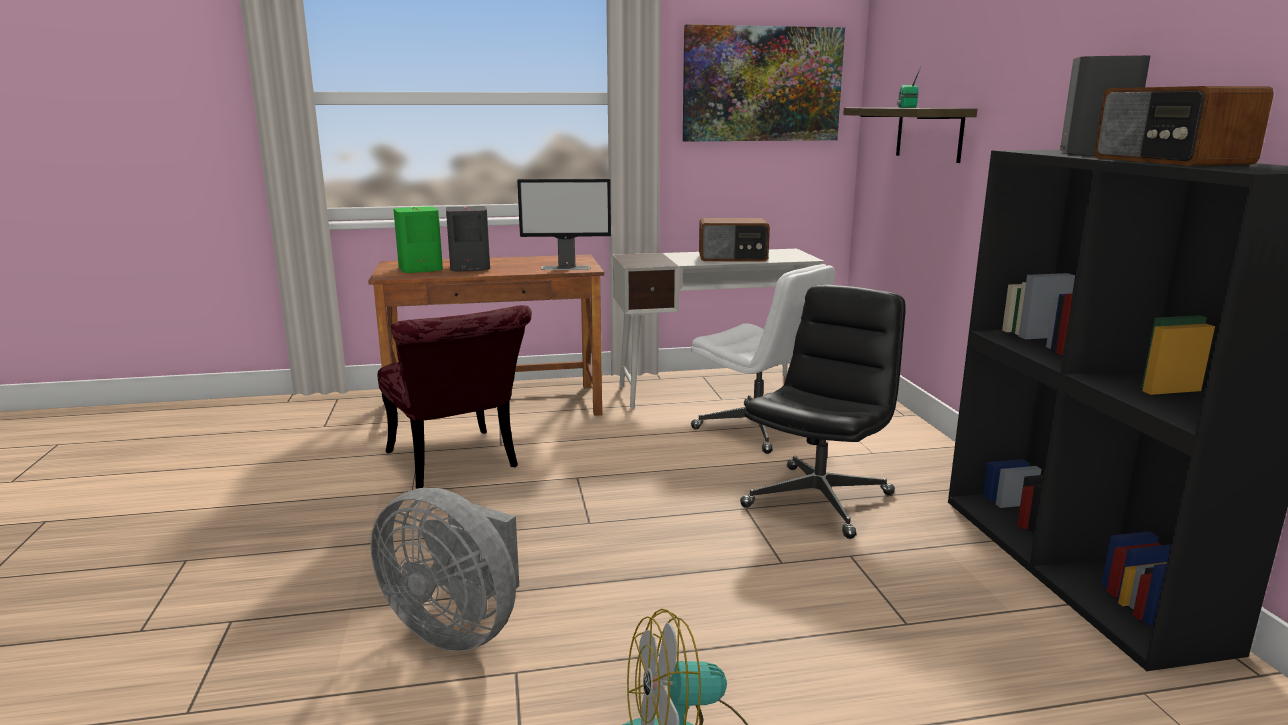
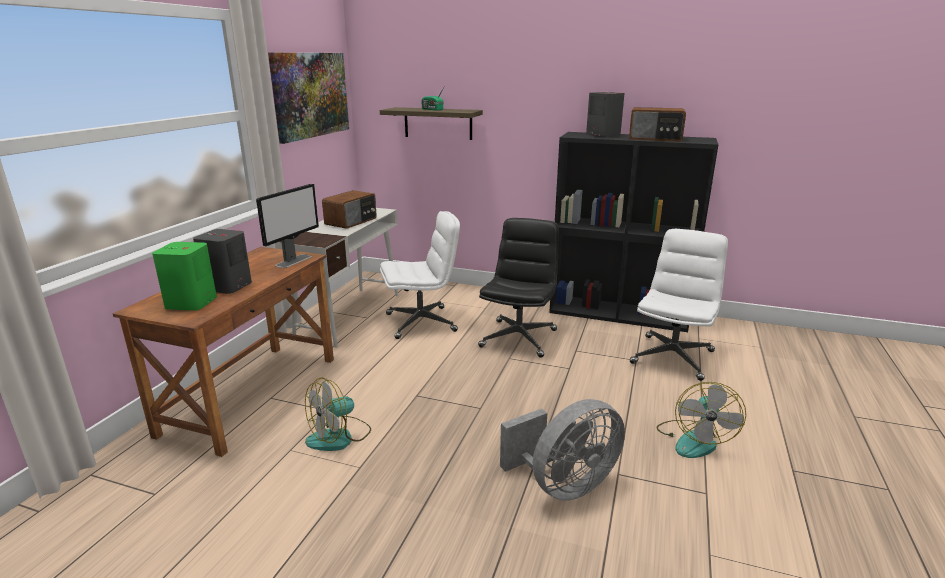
camera: 60 degrees left, 5 degrees up
(457, 465) = (339, 437): red chair -> fan
(818, 499) = (518, 338): black office chair -> black office chair turned 45 degrees clockwise
(988, 666) = (672, 356): none -> white office chair

